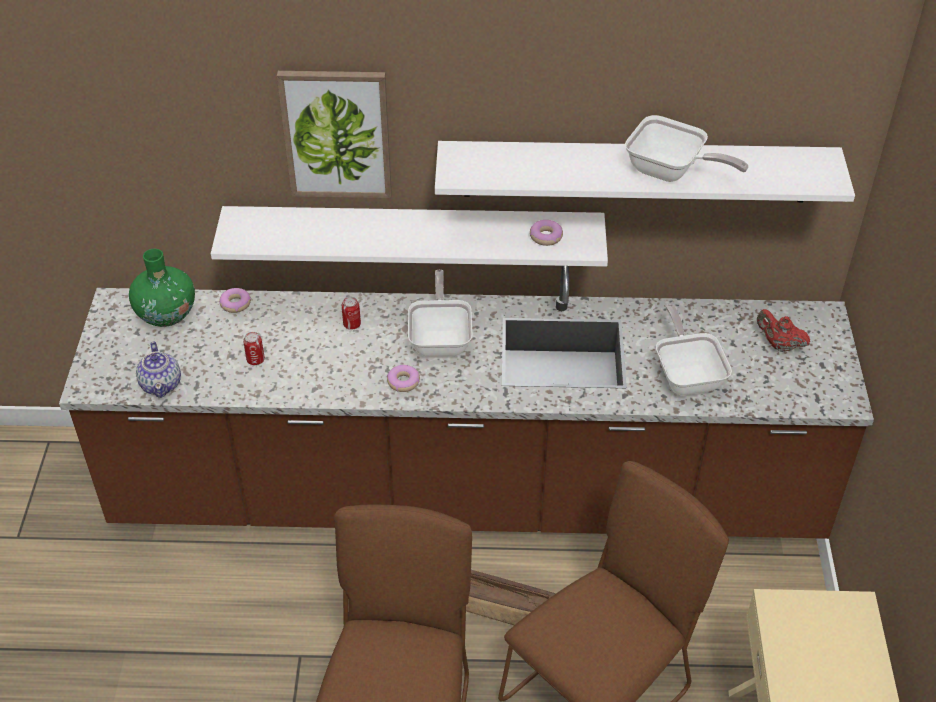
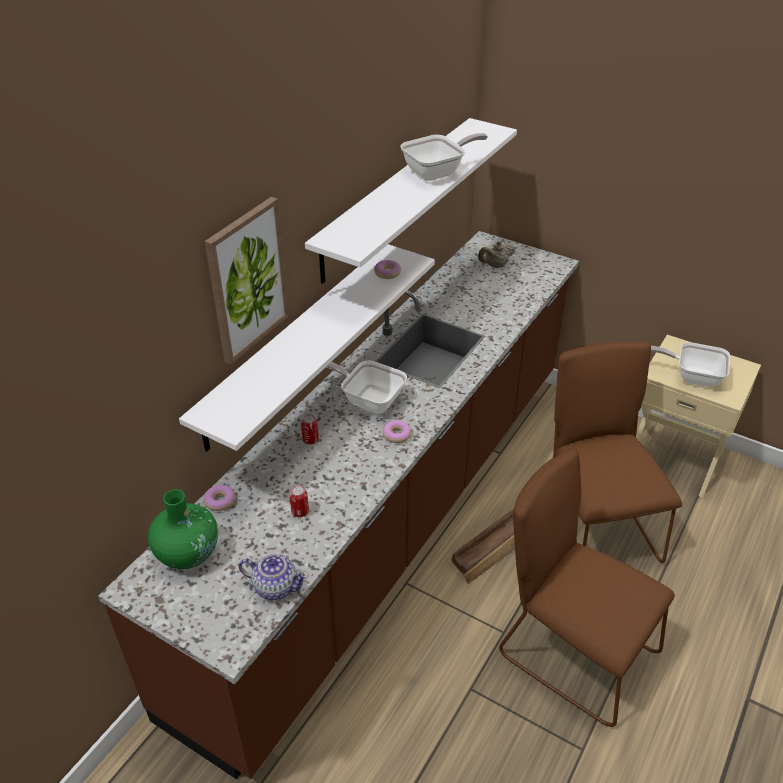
camera: 60 degrees left, 5 degrees down
(687, 374) = (493, 308): frying pan -> frying pan (692, 376)
(779, 345) = (495, 265): red teapot -> beige teapot

